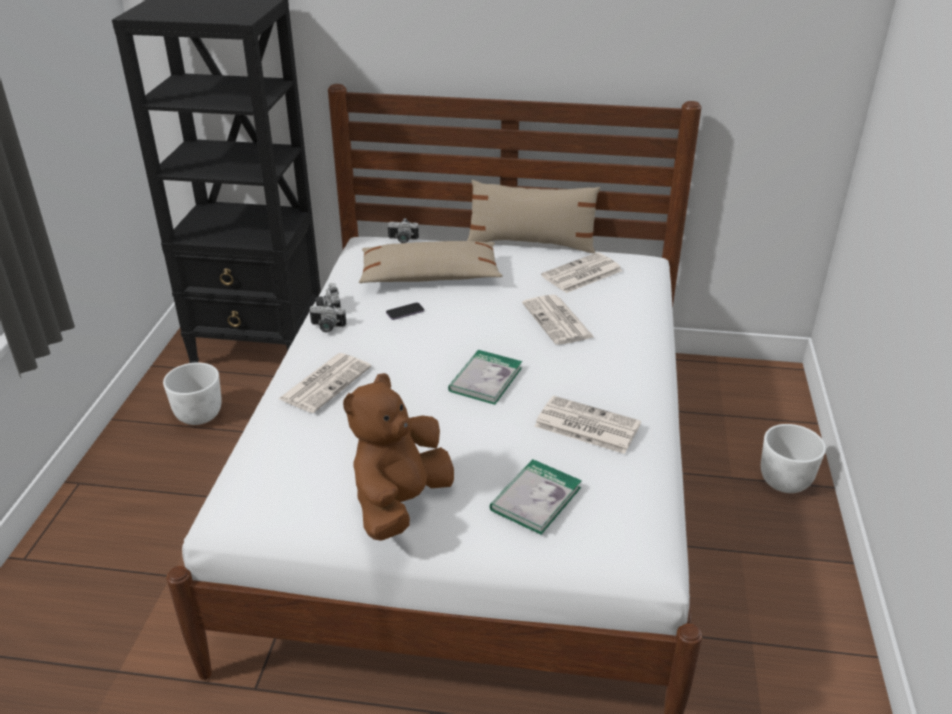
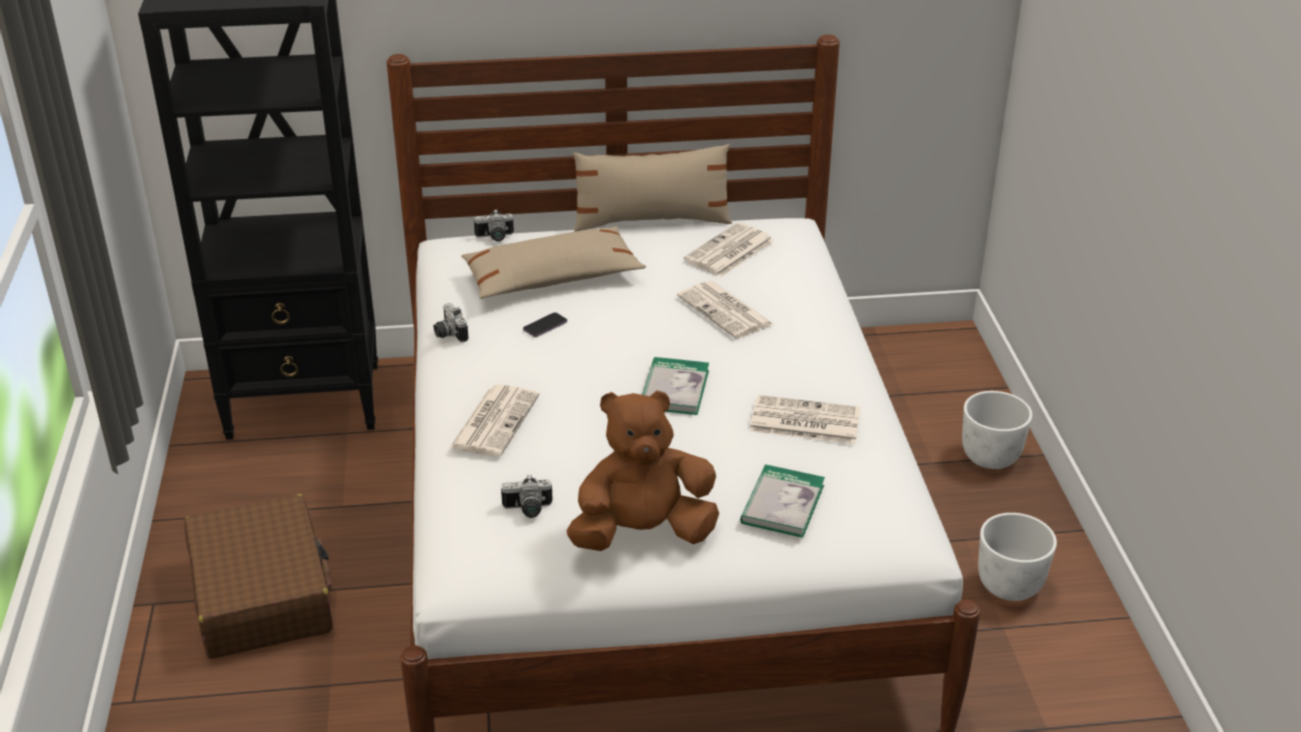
camera: 15 degrees left, 0 degrees up
(158, 490) = (262, 594): none -> brown suitcase
(199, 415) = (268, 496): white planter -> white planter (1008, 585)
(326, 328) = (460, 358): camera -> camera (528, 510)
(400, 503) = (643, 533): brown plush toy -> brown plush toy turned 60 degrees clockwise

